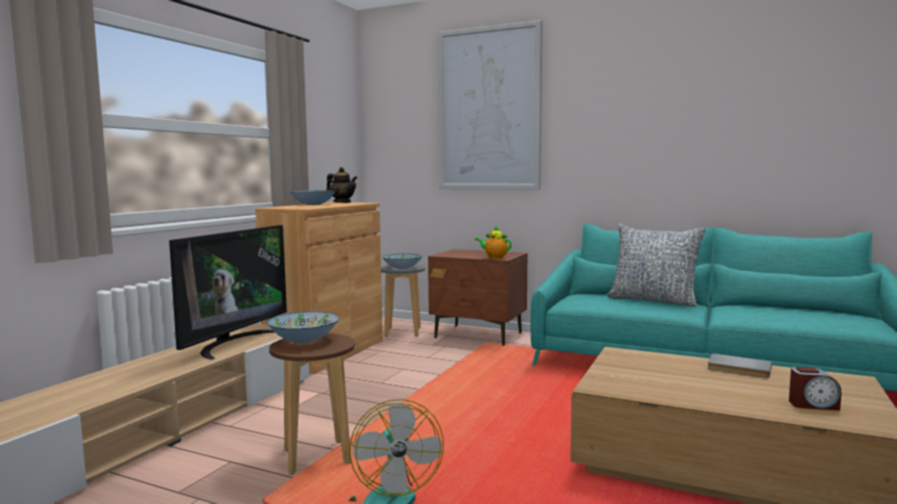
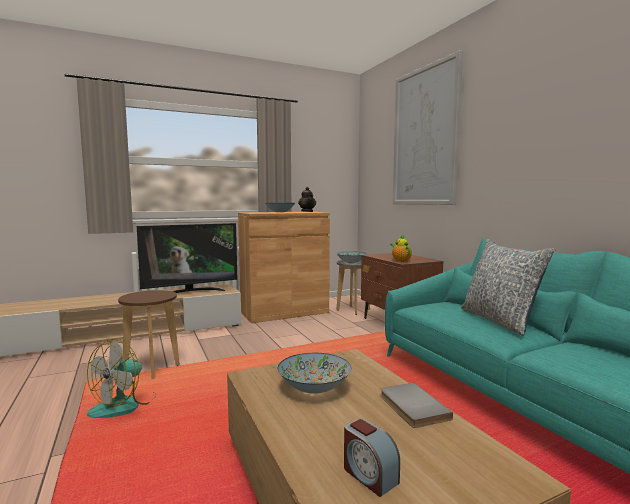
camera: 40 degrees right, 0 degrees up
(304, 340) = (151, 293): bowl -> bowl (314, 388)

